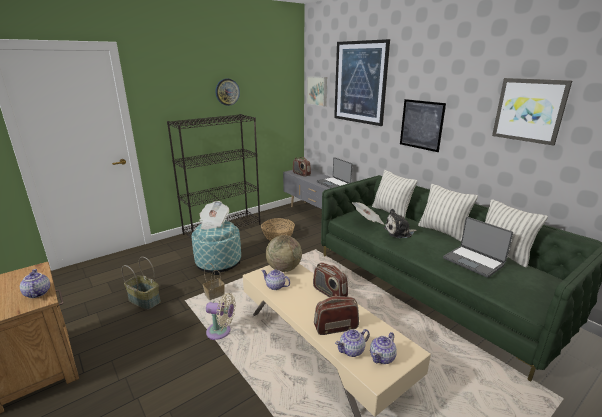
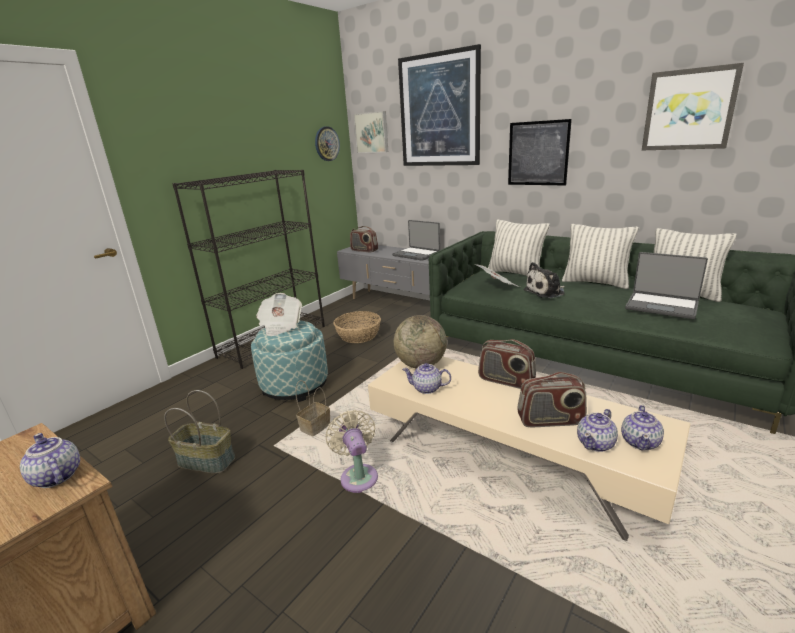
camera: 15 degrees left, 0 degrees up
(221, 332) = (358, 475): beige fan -> beige fan turned 105 degrees counterclockwise
(227, 92) = (253, 137): wall clock -> wall clock (326, 144)
(335, 327) = (550, 420): radio -> radio turned 150 degrees counterclockwise

